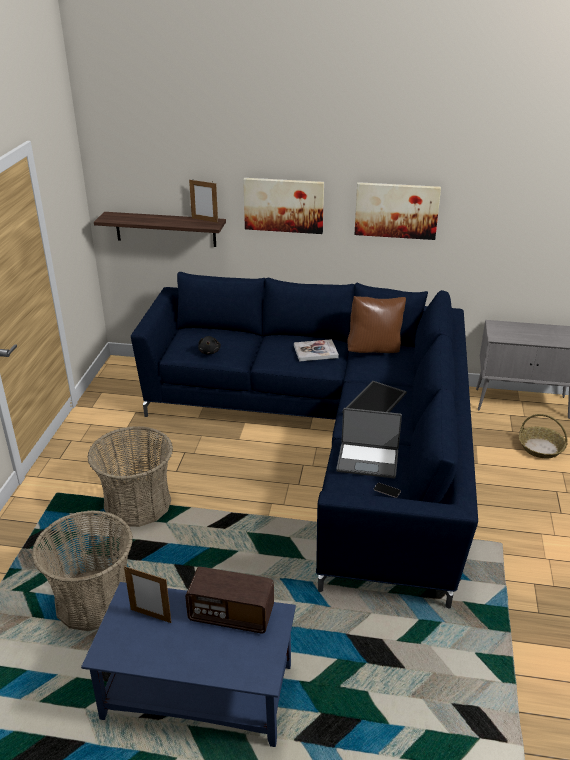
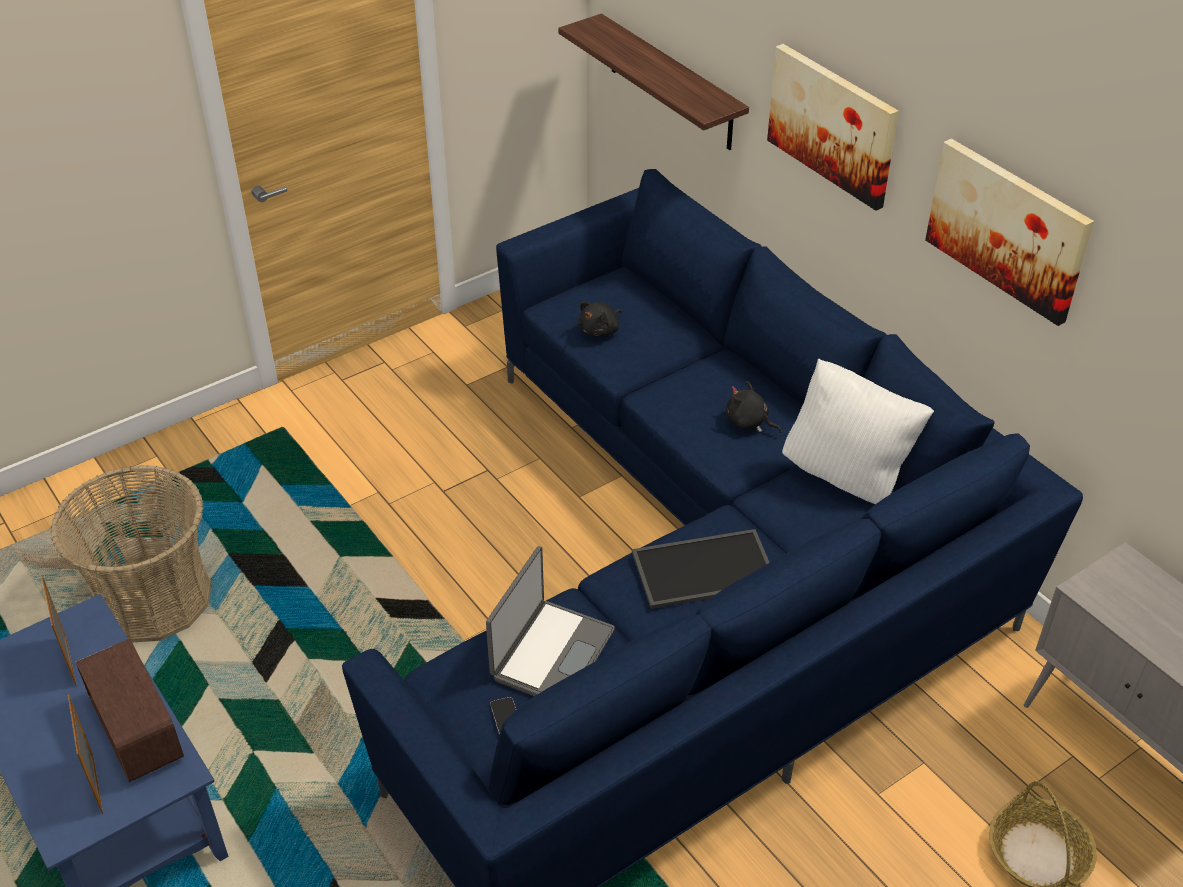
camera: 45 degrees right, 10 degrees up
(138, 504) = (343, 507): basket -> none
(204, 220) = (712, 95): picture frame -> picture frame (97, 783)
(315, 352) = (749, 423): book -> black plush toy
(368, 460) = (551, 653): laptop -> laptop turned 120 degrees counterclockwise
(374, 350) = (847, 477): brown pillow -> white pillow

